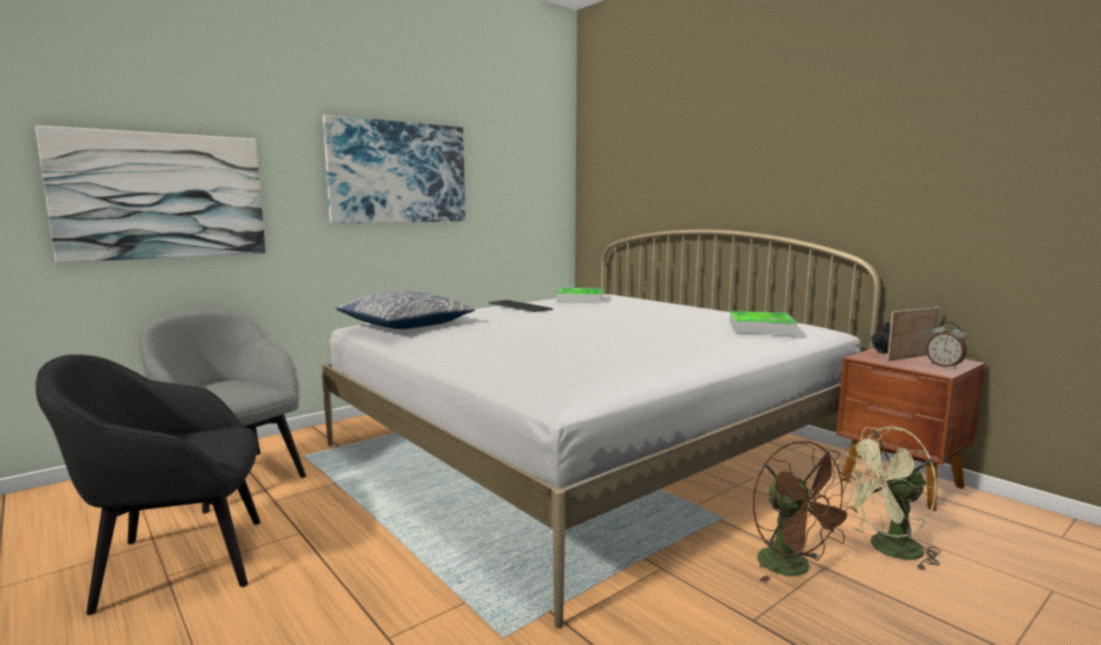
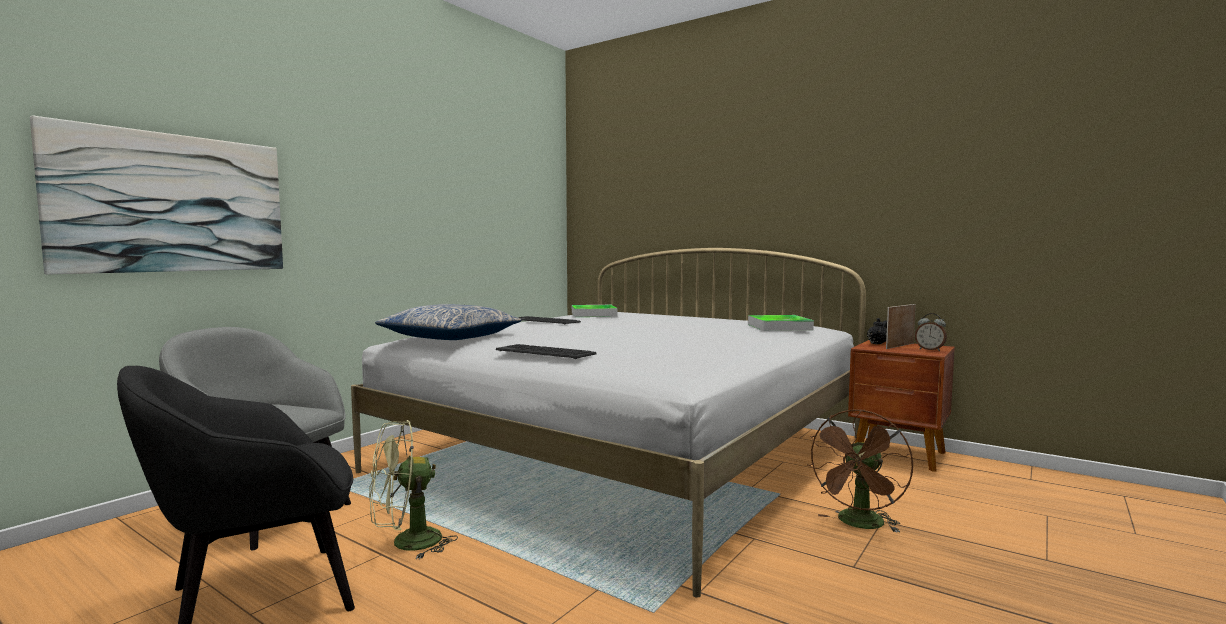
camera: 15 degrees left, 5 degrees down
(398, 172) = (412, 191): picture -> none
(465, 351) = (546, 352): none -> keyboard
(793, 568) = (859, 525): brown fan -> brown fan turned 75 degrees clockwise
(887, 550) = (920, 502): green fan -> green fan (406, 544)

